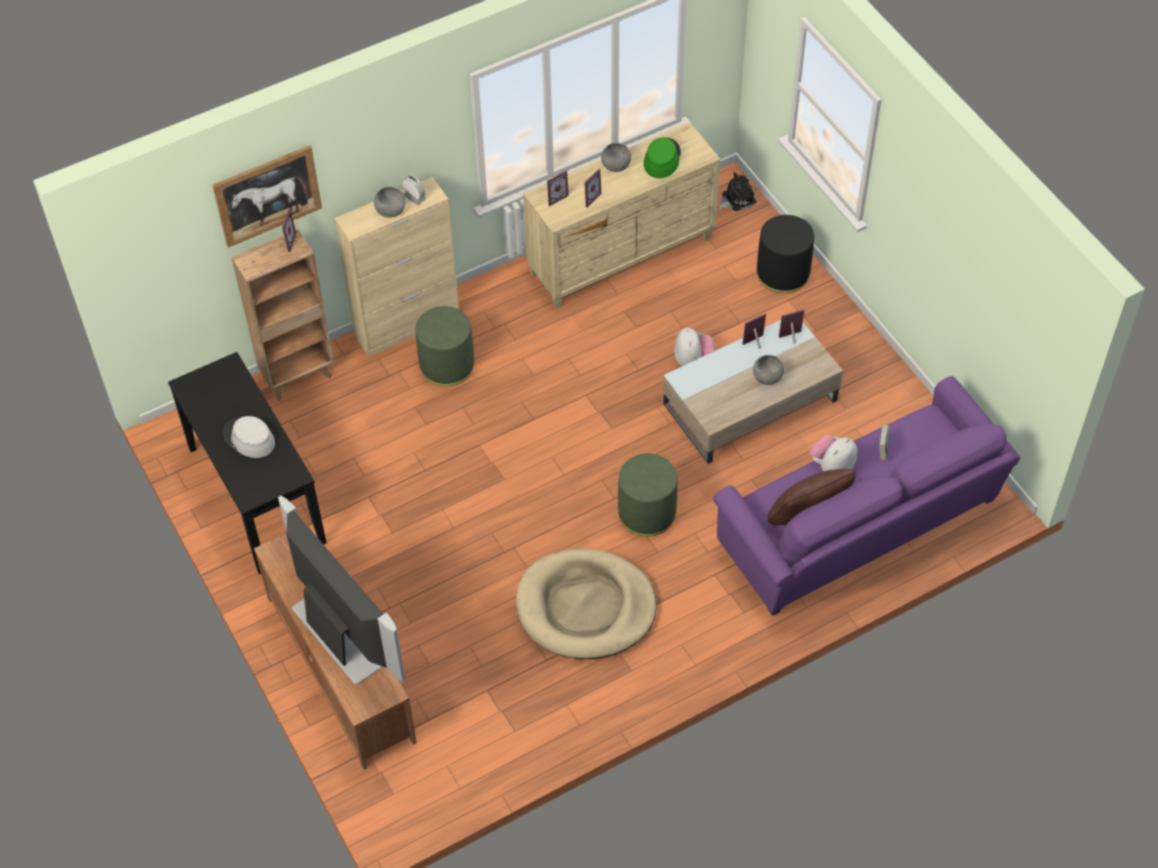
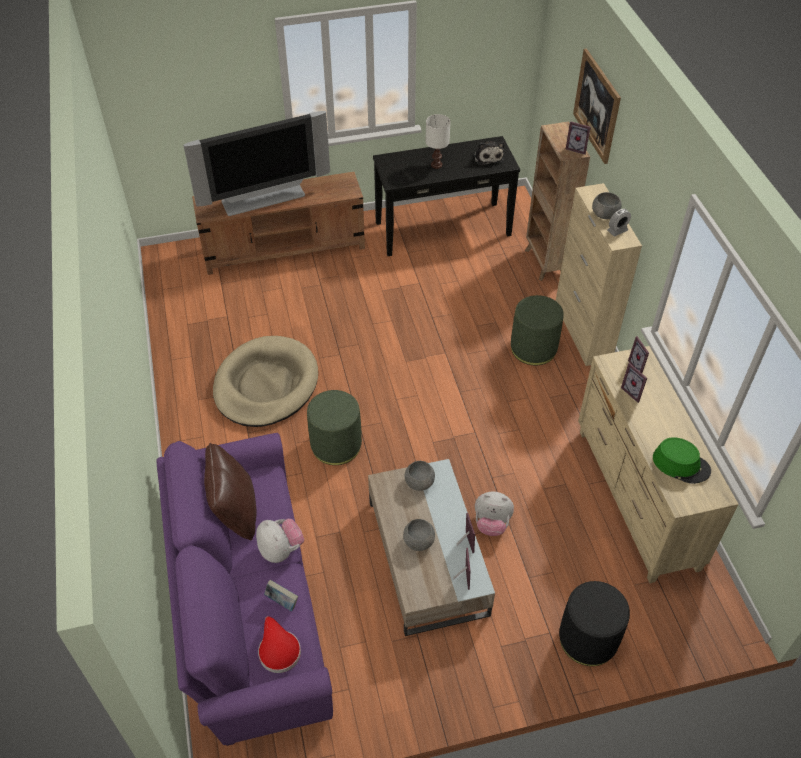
camera: 105 degrees right, 5 degrees down
(249, 438) = (436, 165): grey hat -> white table lamp
(616, 165) = (676, 423): grey bowl -> grey bowl (419, 482)
(736, 199) = (706, 626): plush toy -> plush toy (488, 157)
(927, 438) = (278, 649): none -> red hat

